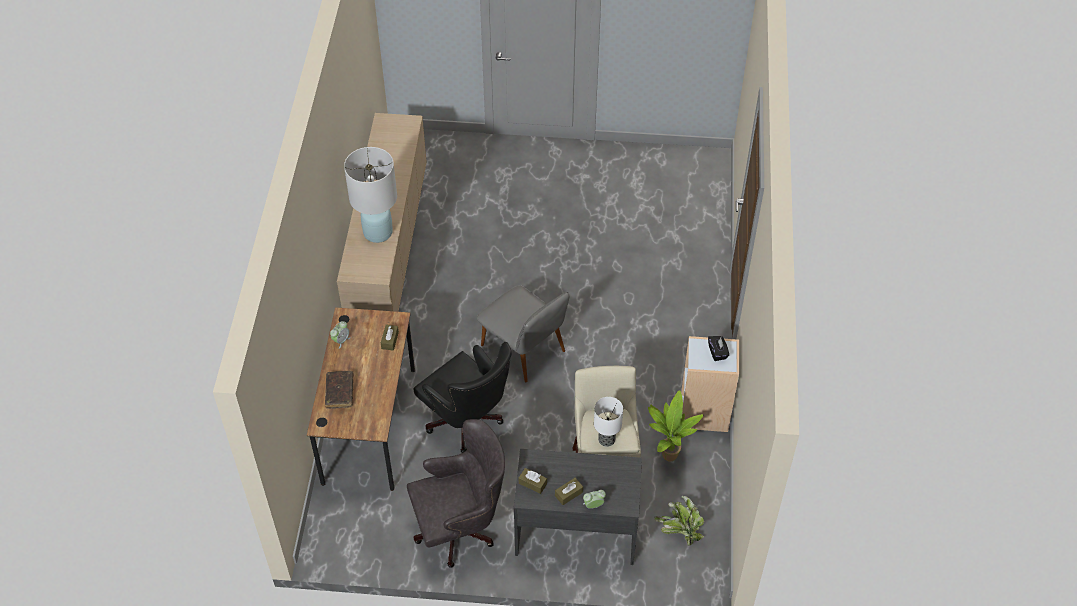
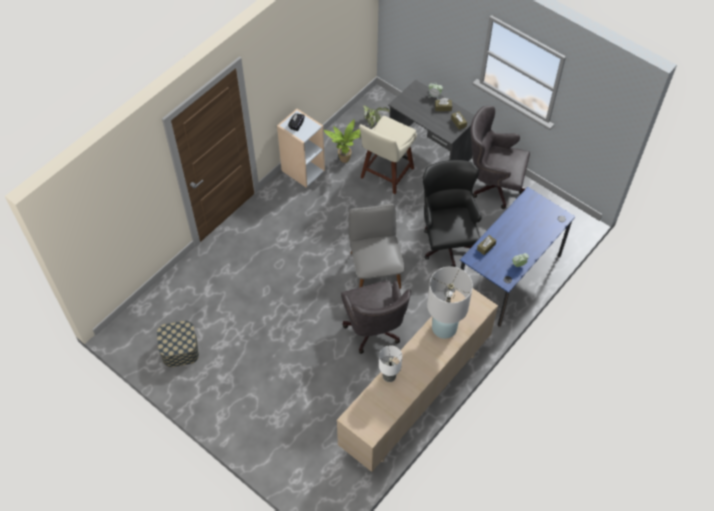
camera: 145 degrees left, 5 degrees up
(339, 392) = (539, 231): brown book -> none
(369, 425) = (509, 276): brown desk -> blue desk
(474, 288) = (374, 332): none -> grey office chair
(606, 440) = (397, 127): table lamp -> table lamp (389, 375)
(644, 176) = (179, 349): none -> storage box

